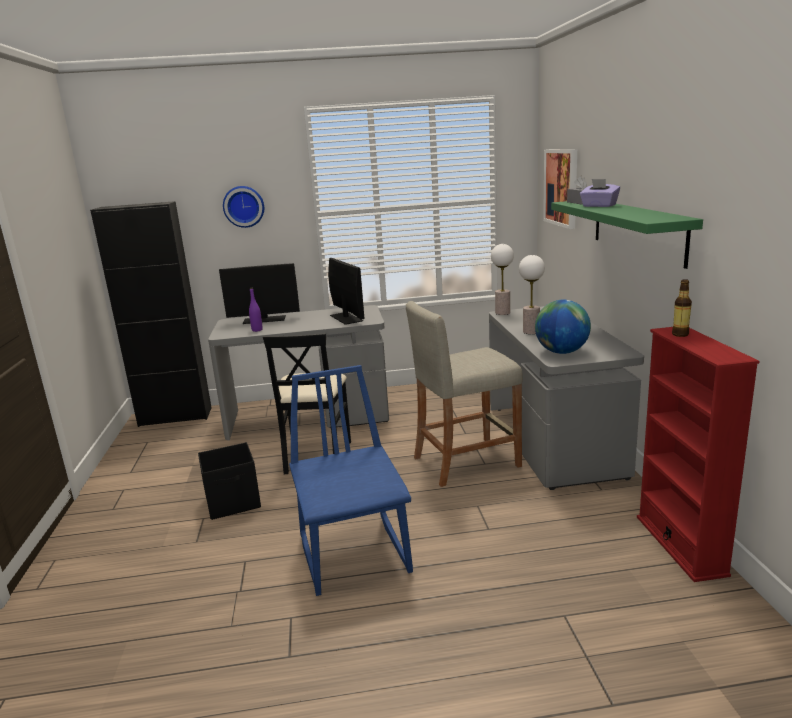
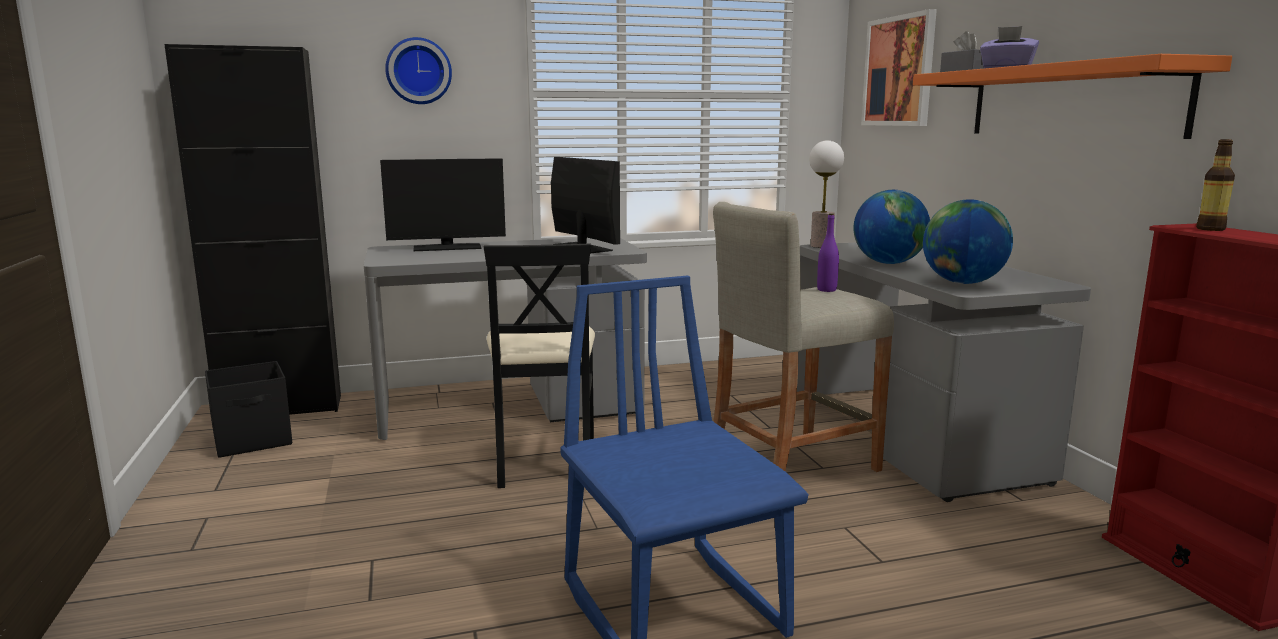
camera: 10 degrees left, 5 degrees down
(234, 502) = (423, 533): black storage box -> black storage box (254, 440)
(257, 330) = (443, 257): purple bottle -> purple bottle (826, 290)
(531, 331) = (888, 263): table lamp -> globe
(637, 230) = (1070, 101): green shelf -> orange shelf

